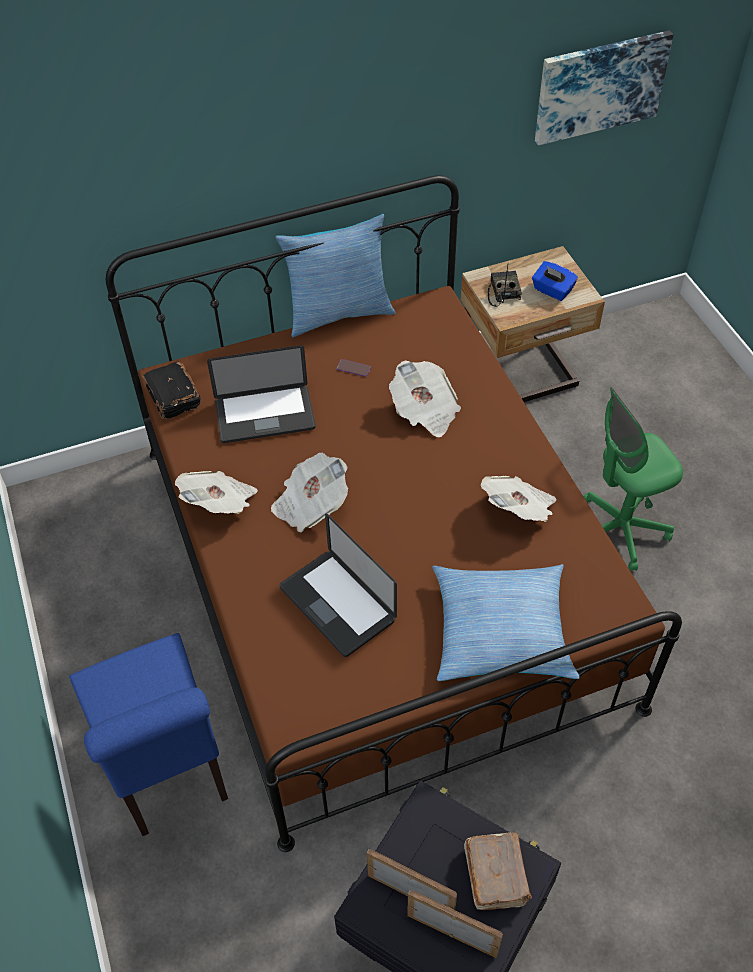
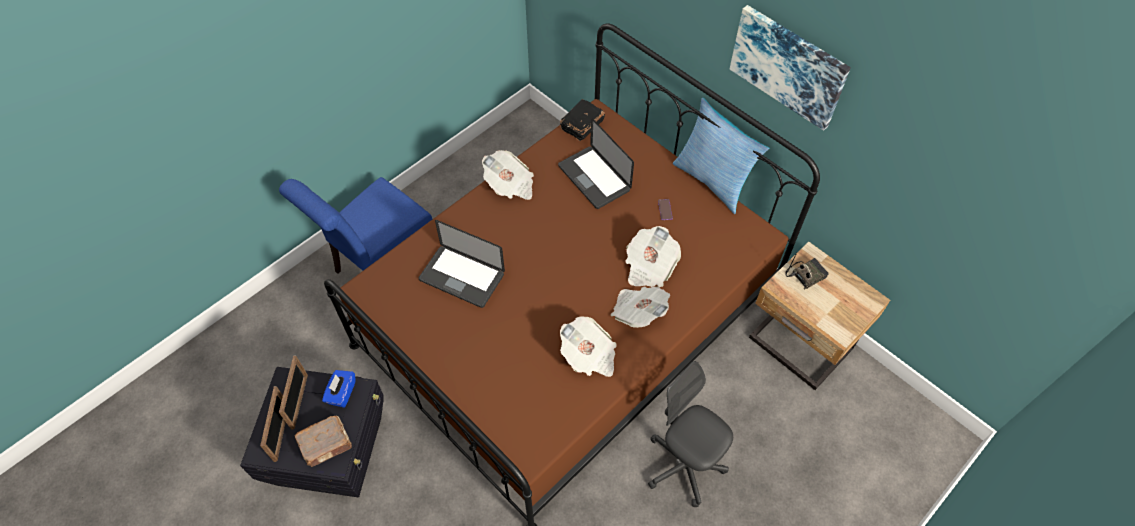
camera: 65 degrees right, 5 degrees up
(310, 505) = (532, 232): newspaper -> newspaper (638, 312)
(337, 604) = (462, 277): laptop -> laptop turned 90 degrees counterclockwise
(500, 630) = (480, 377): pillow -> none
(552, 290) = (830, 308): blue tissue box -> blue tissue box (341, 393)
(600, 86) = (969, 214): picture -> picture (788, 66)
(620, 530) = (684, 466): green office chair -> grey office chair

